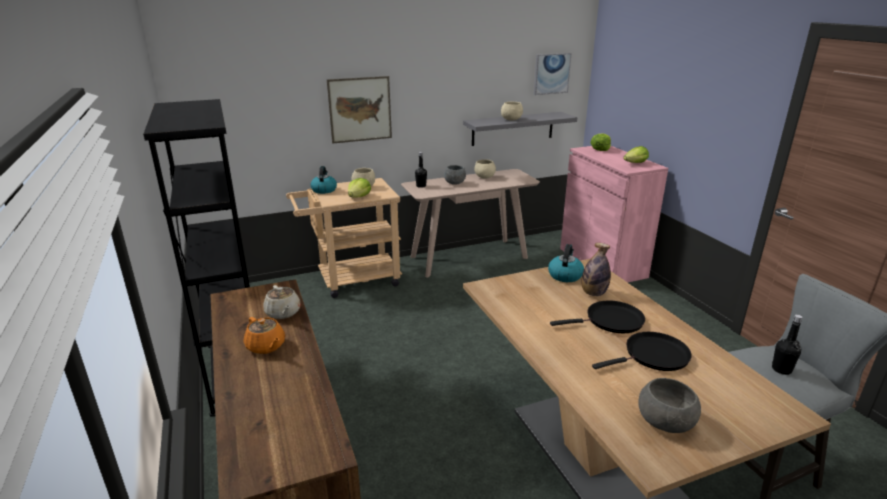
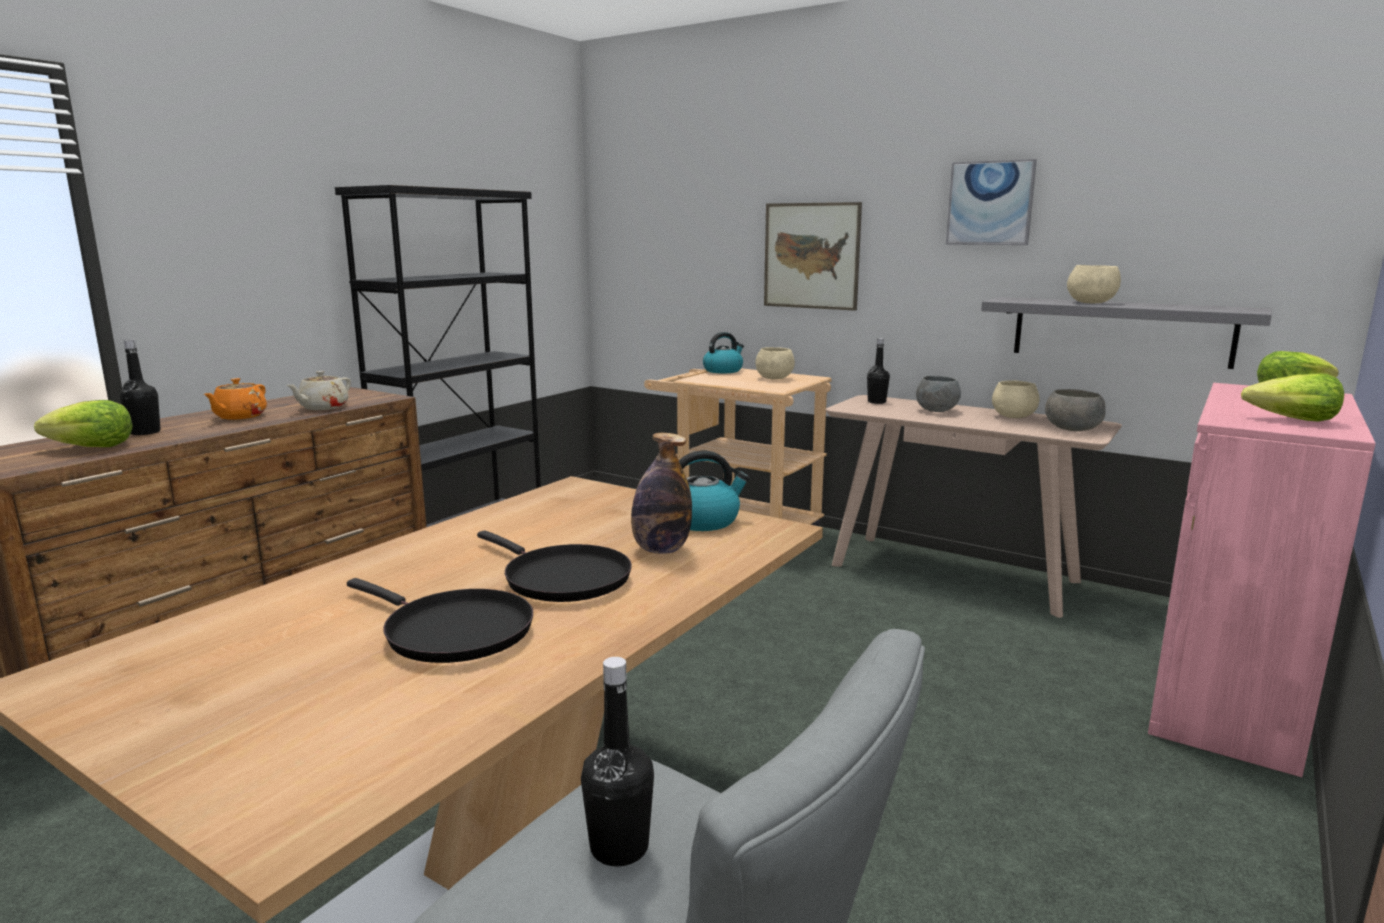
camera: 55 degrees right, 10 degrees down
(267, 389) = (145, 432): none -> black bottle
(359, 197) = (735, 383): lettuce -> lettuce (93, 447)
(551, 73) = (1245, 212): picture -> picture (990, 203)
(666, 421) = (201, 674): grey bowl -> grey bowl (1073, 428)

